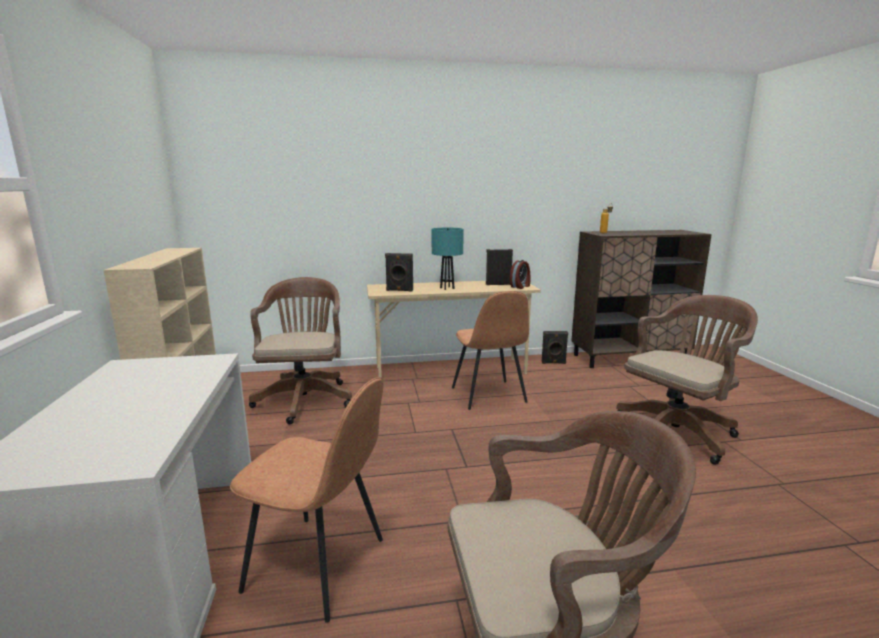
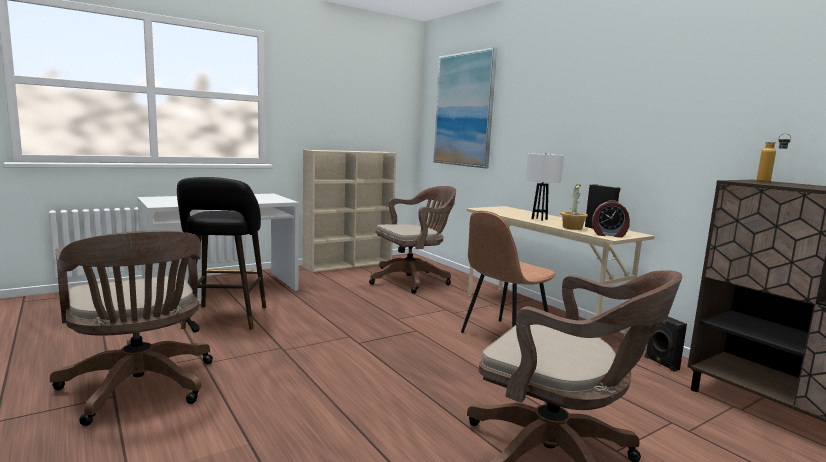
camera: 65 degrees right, 5 degrees down
(274, 182) = (464, 110): none -> picture
(319, 566) = (224, 319): brown chair -> black stool
(399, 290) = (500, 211): black speaker -> none
(447, 288) = (539, 219): turquoise table lamp -> white table lamp
(489, 288) = (572, 228): none -> potted plant

